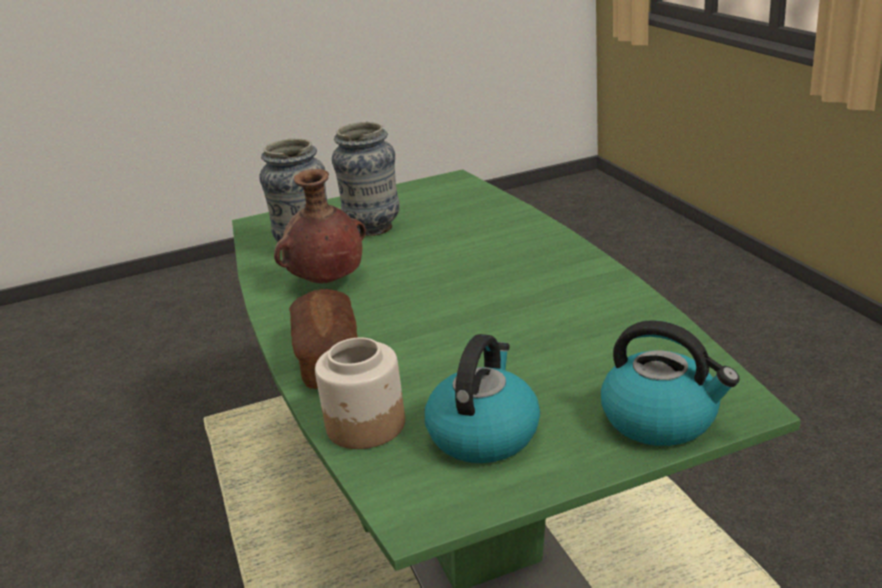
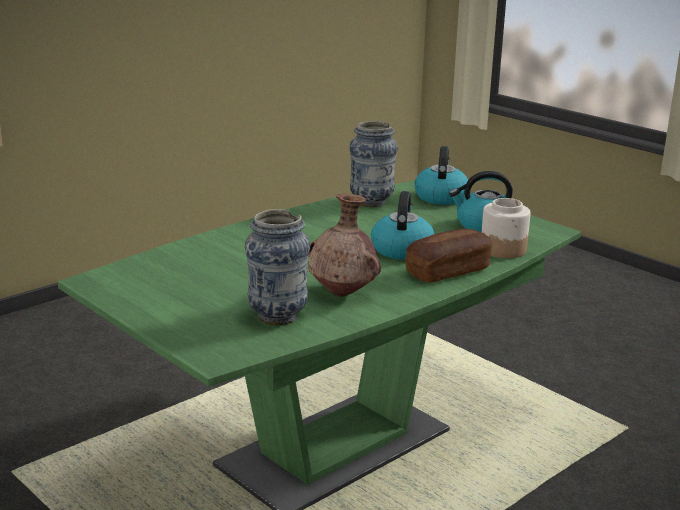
camera: 115 degrees left, 5 degrees down
(373, 228) = (226, 295): vase -> vase (371, 202)
(426, 336) = (401, 249): none -> kettle

